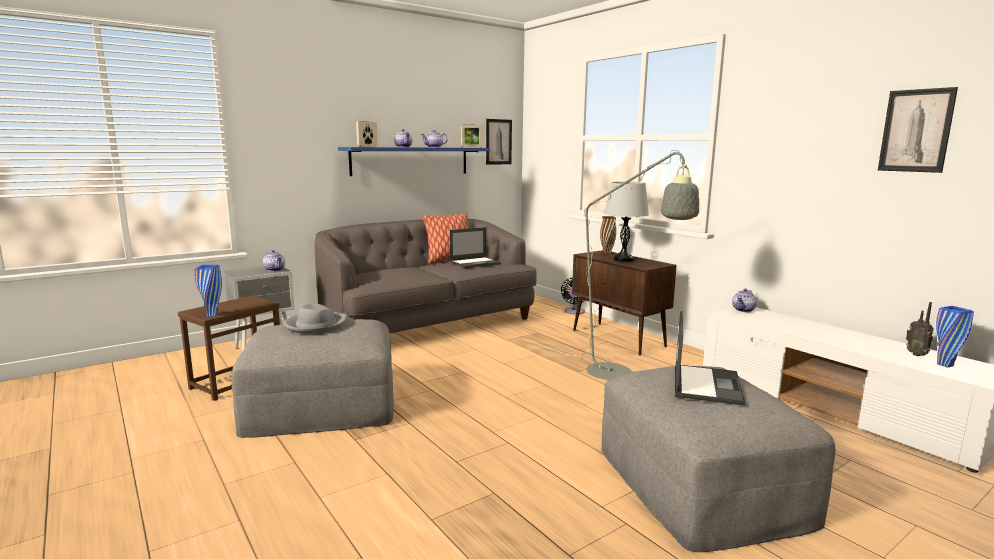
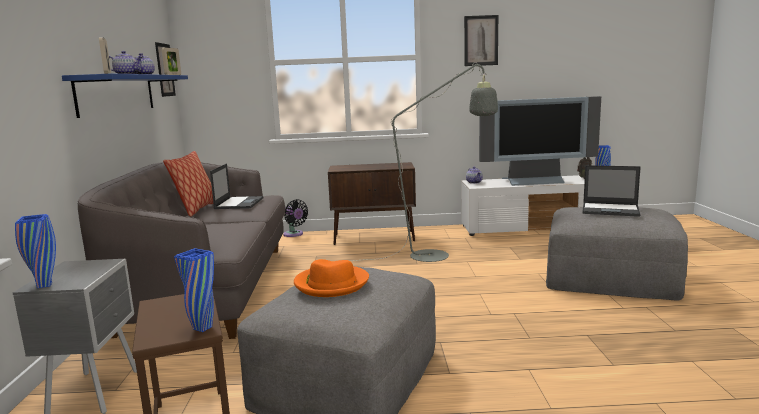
camera: 55 degrees left, 0 degrees up
(236, 271) = (44, 285): none -> blue vase
(275, 269) = (94, 265): teapot -> none
(316, 325) = (331, 284): grey hat -> orange hat
(607, 253) = (342, 166): brown vase -> none
(623, 259) = (373, 166): grey table lamp -> none
(706, 384) = (611, 210): laptop -> laptop turned 150 degrees clockwise
(817, 333) = (534, 181): none -> television
(916, 131) = (555, 49): picture -> picture (481, 40)

